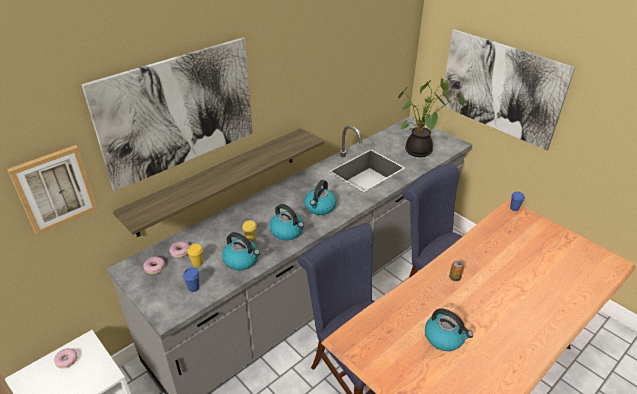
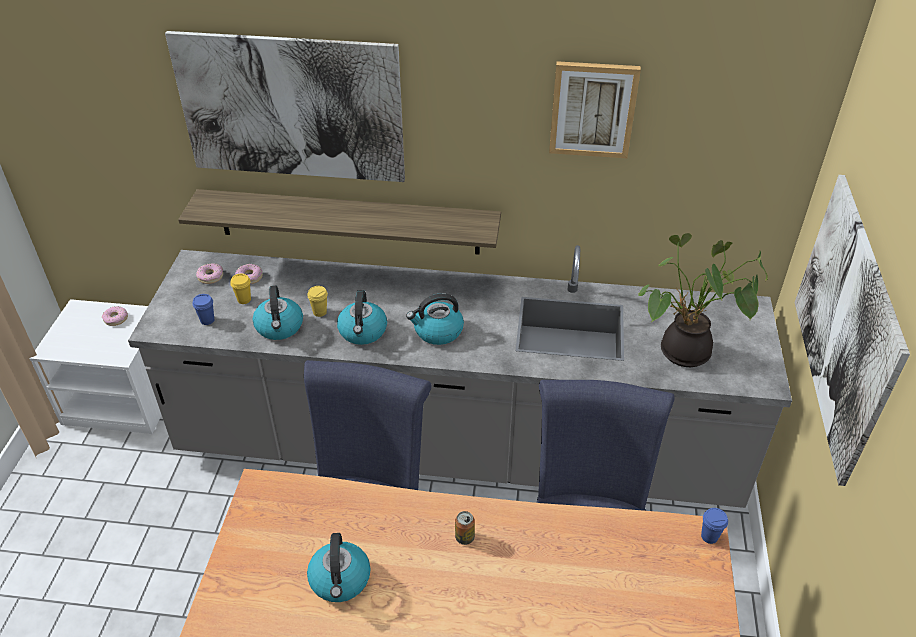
camera: 50 degrees right, 5 degrees up
(54, 189) = (132, 133): picture -> picture (593, 109)

